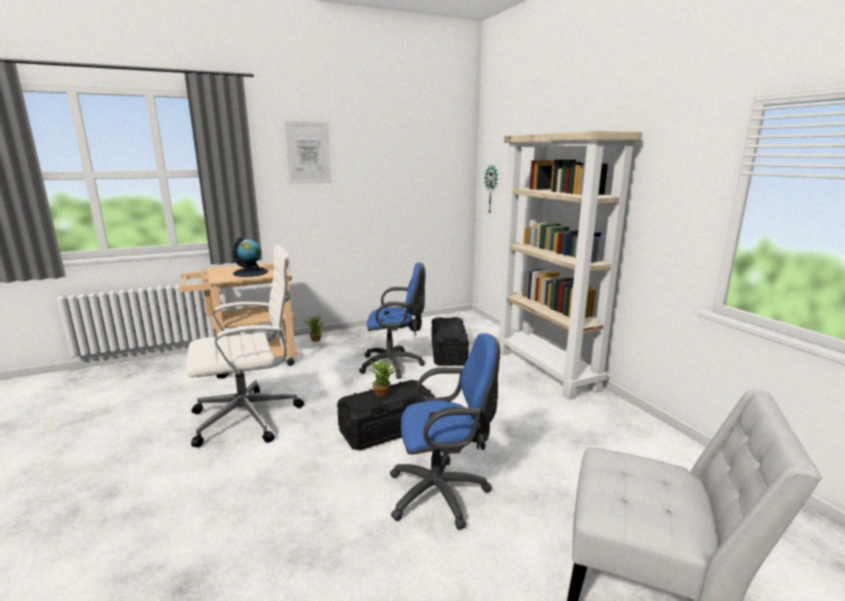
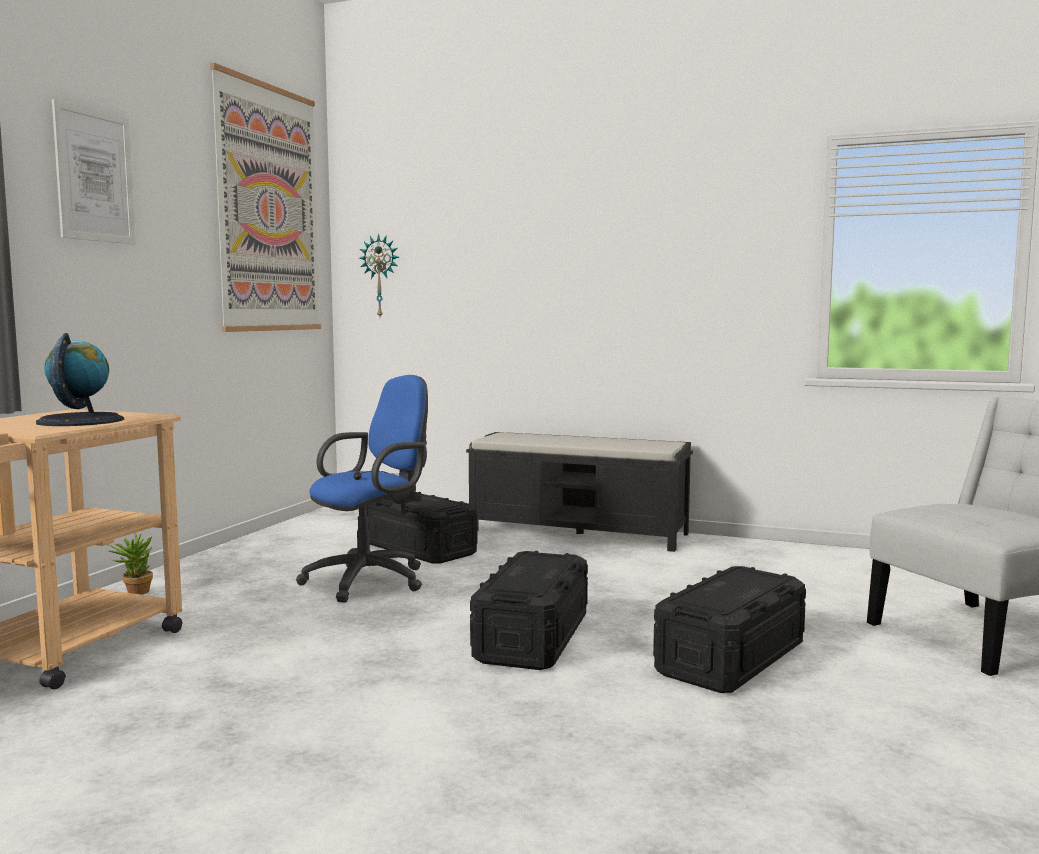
camera: 45 degrees left, 10 degrees down
(250, 417) = (275, 708): white office chair -> none
(384, 394) = (525, 571): potted plant -> none
(425, 154) = (269, 209): none -> picture
(443, 493) = (731, 658): blue office chair -> black storage box
(547, 370) = (580, 533): beige bookcase -> black bench

